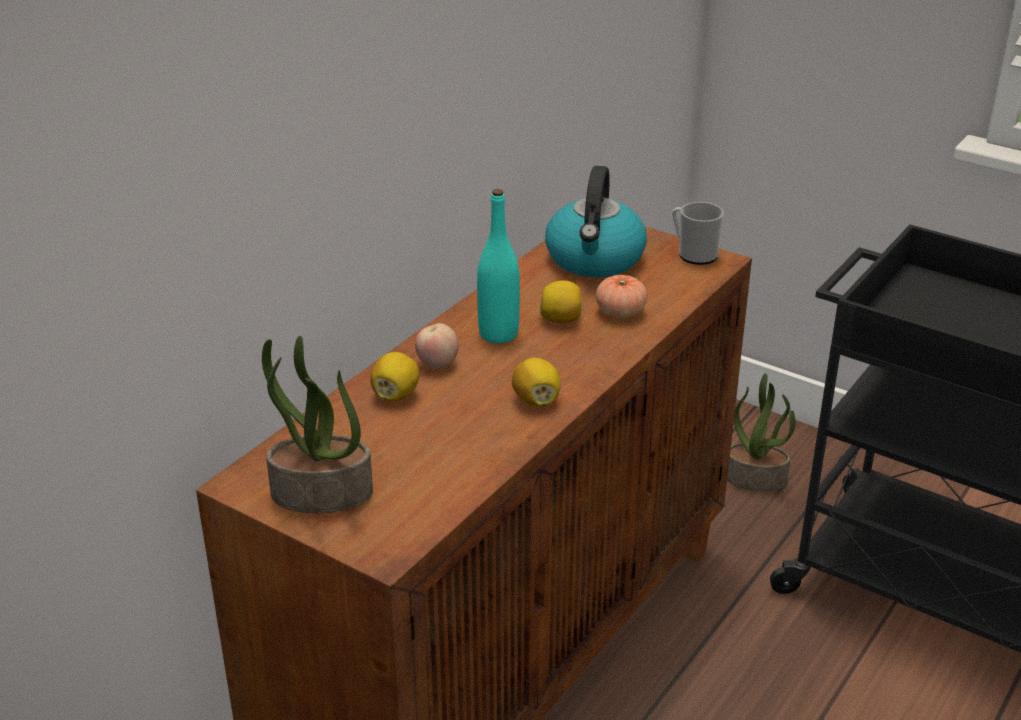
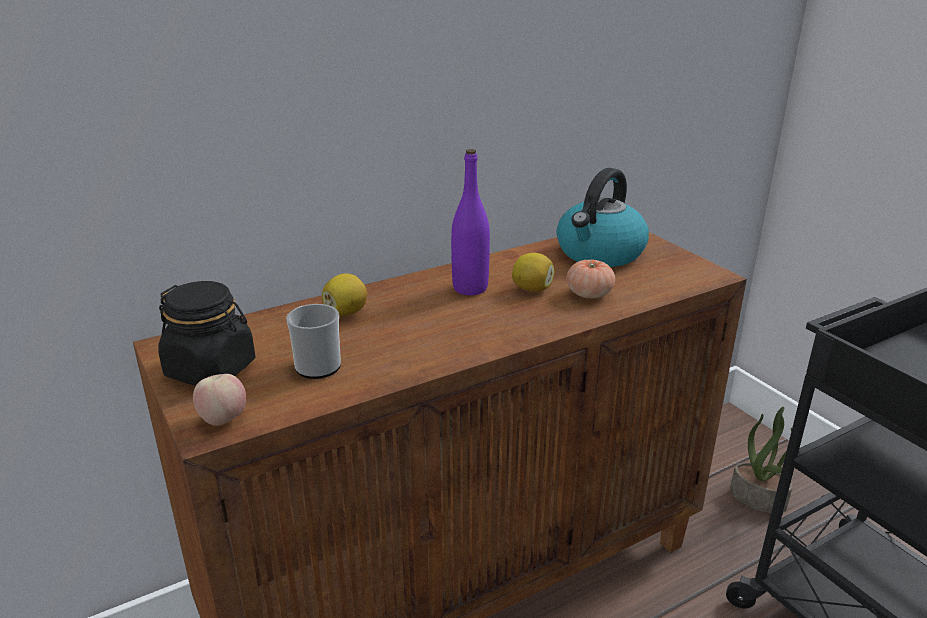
camera: 25 degrees right, 5 degrees down
(320, 494) = (211, 369): potted plant -> black jar
(437, 364) = (400, 299): apple -> apple (223, 420)
(498, 334) = (470, 288): turquoise bottle -> purple bottle
(536, 400) = (454, 343): lemon -> none
(693, 254) = (692, 265): mug -> mug (315, 364)

